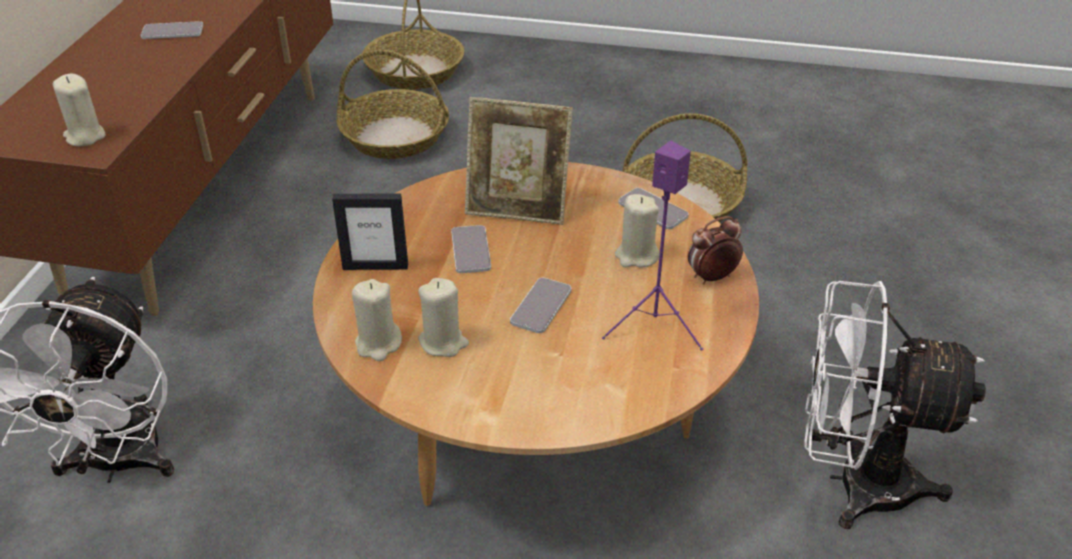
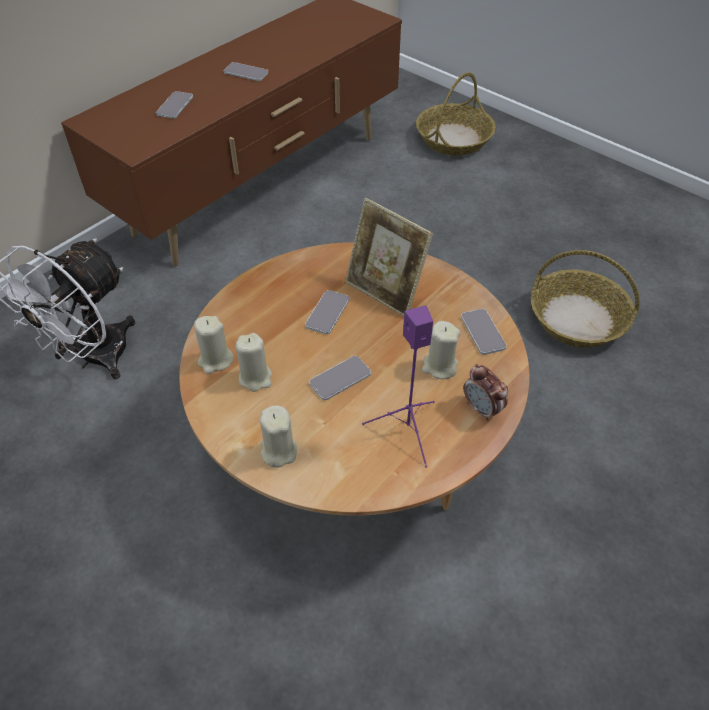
camera: 30 degrees right, 10 degrees up
(85, 136) = (137, 138): beige candle -> beige candle (278, 451)
(106, 89) = (175, 106): none -> phone
(375, 266) = (257, 299): picture frame -> none
(394, 137) = (404, 187): basket -> none
(711, 277) = (482, 409): alarm clock -> alarm clock turned 135 degrees counterclockwise
(853, 482) = (545, 607): white fan -> none

